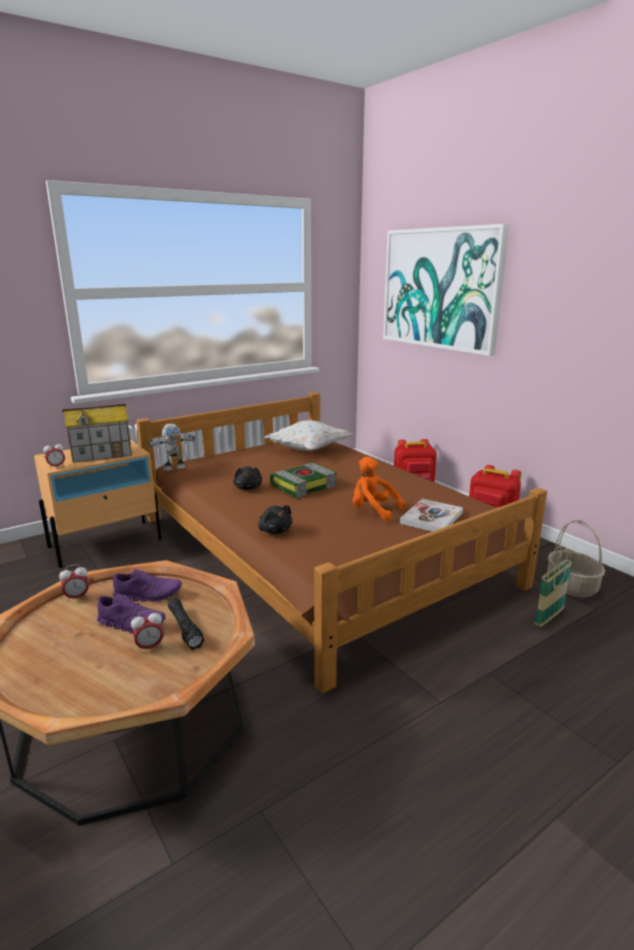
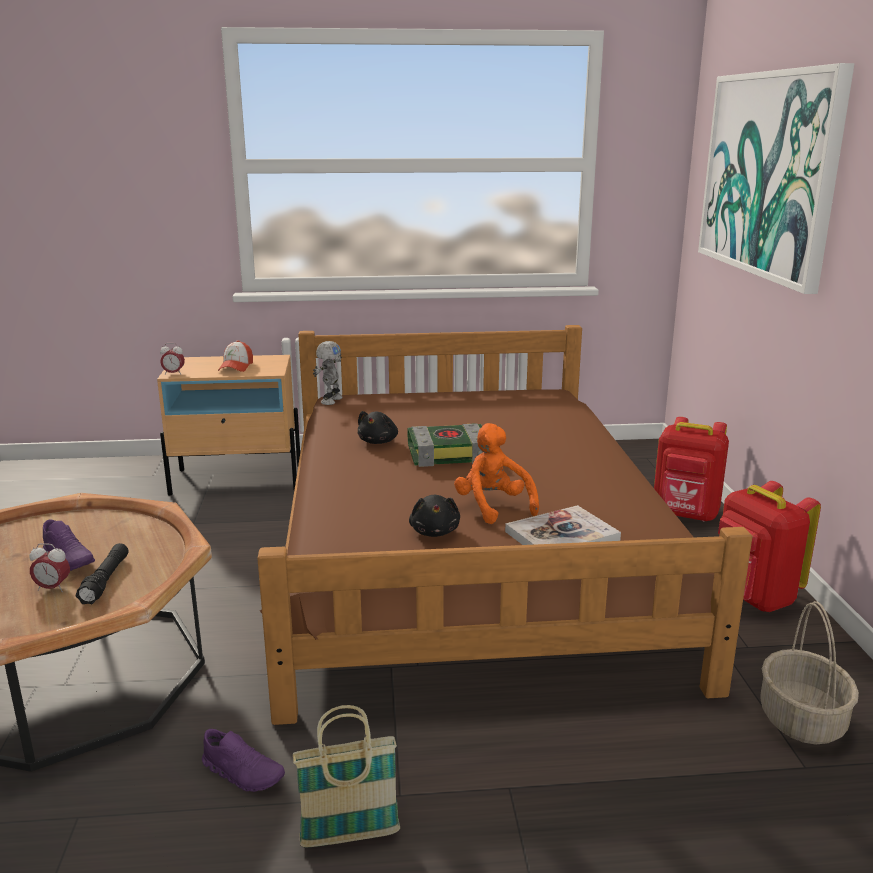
camera: 30 degrees right, 0 degrees up
(77, 597) = (60, 519): alarm clock -> none
(102, 454) = (236, 367): toy house -> cap
(148, 595) = (120, 536): purple shoe -> purple shoe (243, 773)
(174, 468) = (330, 400): toy robot -> toy robot turned 75 degrees counterclockwise
(274, 530) = (337, 500): black plush toy -> black plush toy (435, 531)
(308, 450) = (523, 407): white pillow -> none
(549, 617) = (701, 750): basket -> basket (350, 836)

